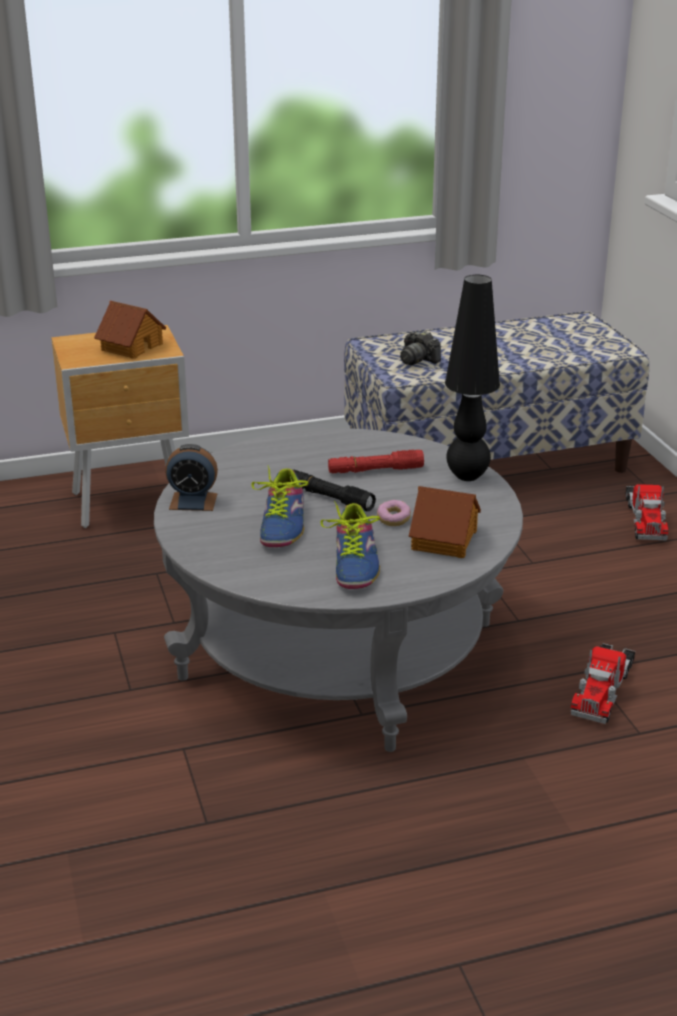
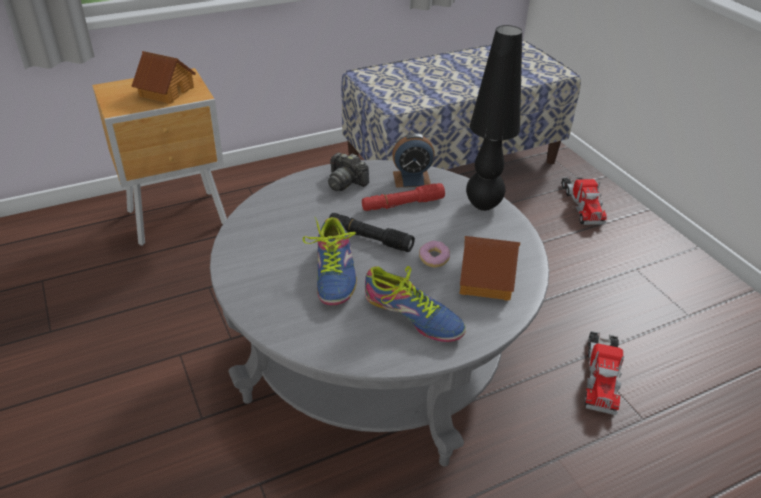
camera: 10 degrees left, 10 degrees up
(193, 501) = (245, 252): alarm clock -> alarm clock (411, 179)
(355, 563) = (413, 315): shoe -> shoe turned 45 degrees counterclockwise
(418, 360) = (405, 88): camera -> camera (345, 182)

